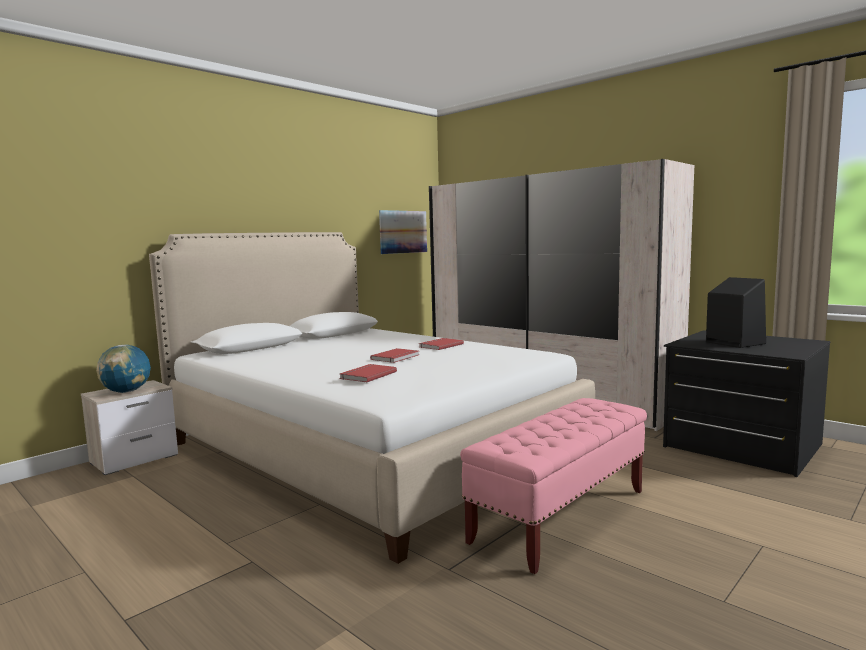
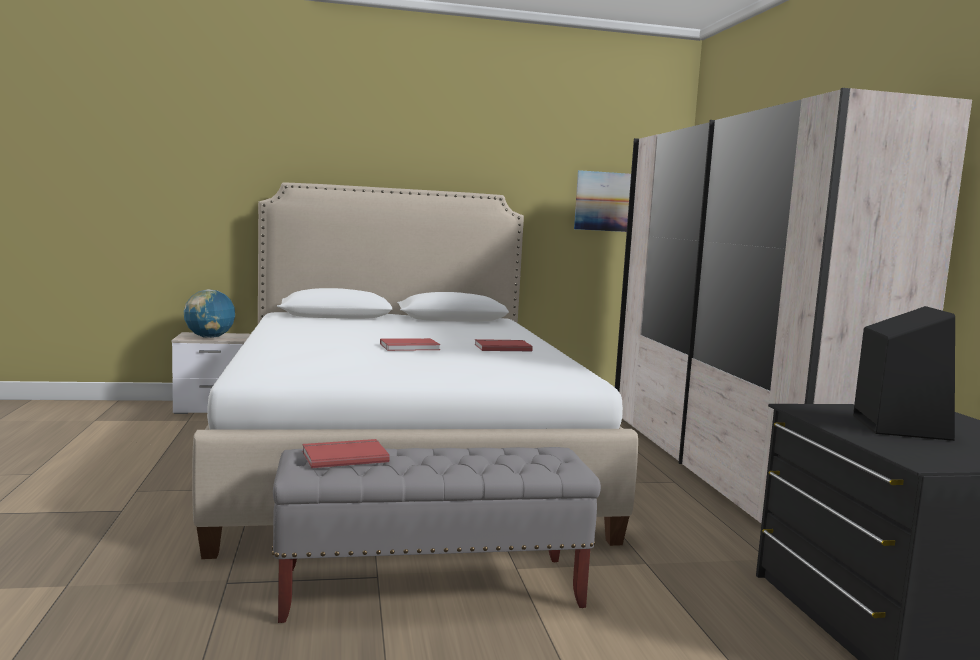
camera: 35 degrees right, 0 degrees up
(367, 375) = (313, 353): red book -> red book (344, 456)
(561, 516) = (432, 589): pink bench -> grey bench

